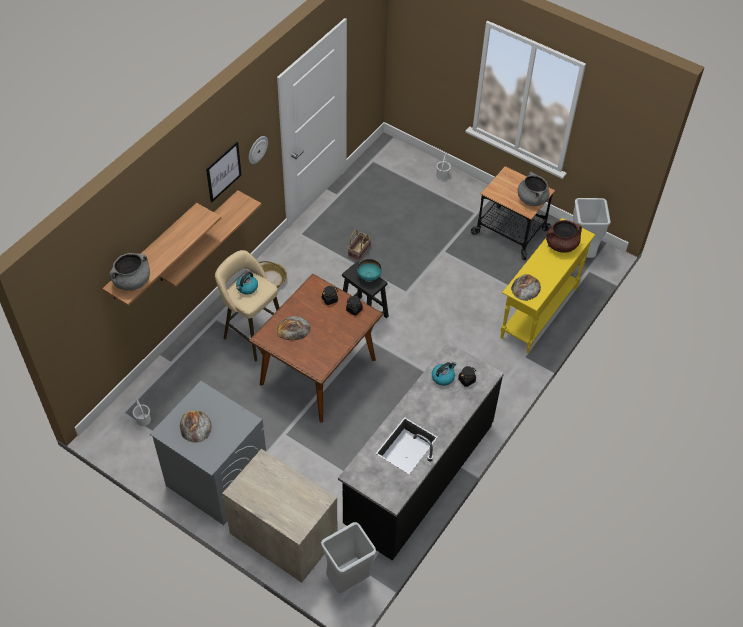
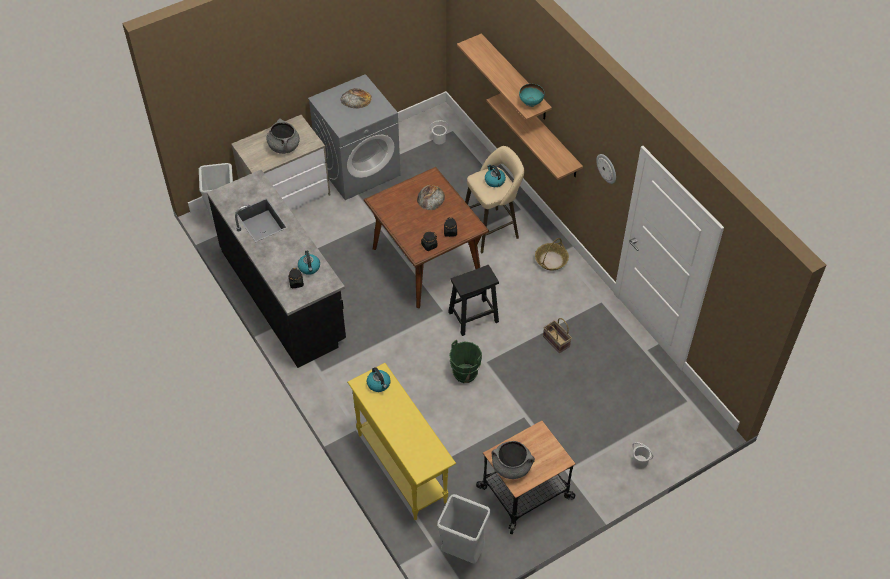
camera: 115 degrees right, 0 degrees up
(132, 281) = (478, 50): grey cooking pot -> grey cooking pot (284, 146)
(223, 171) = (576, 127): picture -> none
(369, 277) = (473, 283): turquoise bowl -> turquoise bowl (531, 103)
(426, 301) = (465, 374): none -> green bucket
(526, 287) = (379, 384): bread -> kettle
(561, 245) = (417, 442): brown cooking pot -> none

